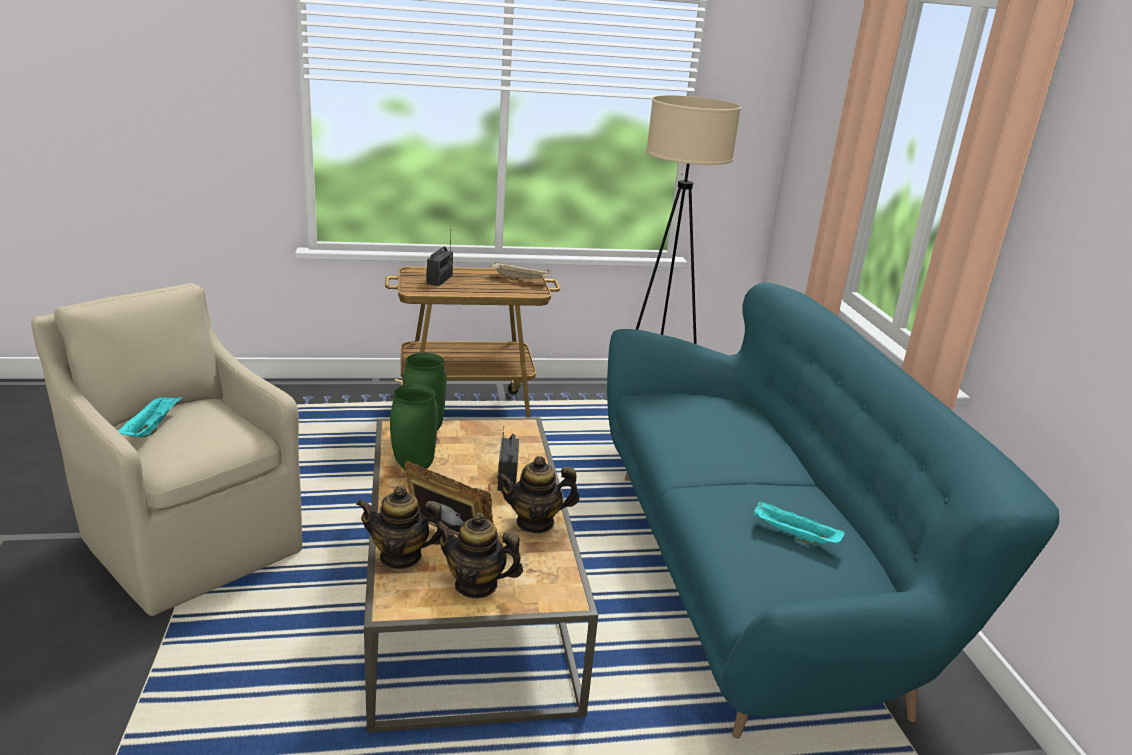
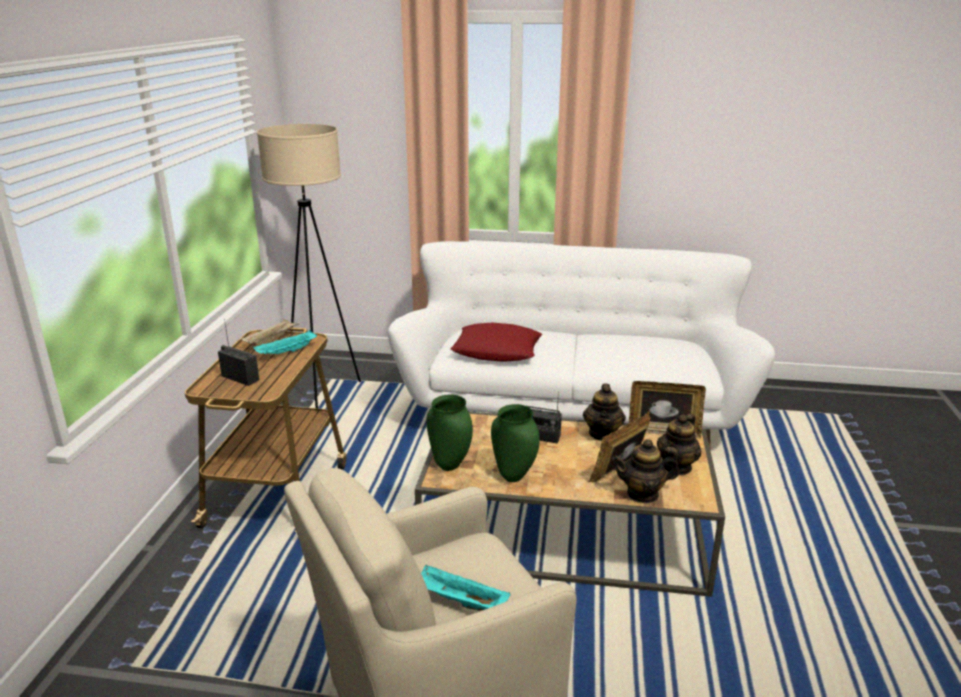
camera: 70 degrees left, 0 degrees up
(401, 556) = (643, 494): teapot -> teapot turned 60 degrees clockwise
(567, 573) = (663, 431): none -> picture frame
(692, 424) = (497, 350): none -> red pillow
(754, 579) = (571, 412): turquoise sofa -> white sofa
(793, 536) = (641, 350): turquoise tray -> turquoise tray (287, 353)

